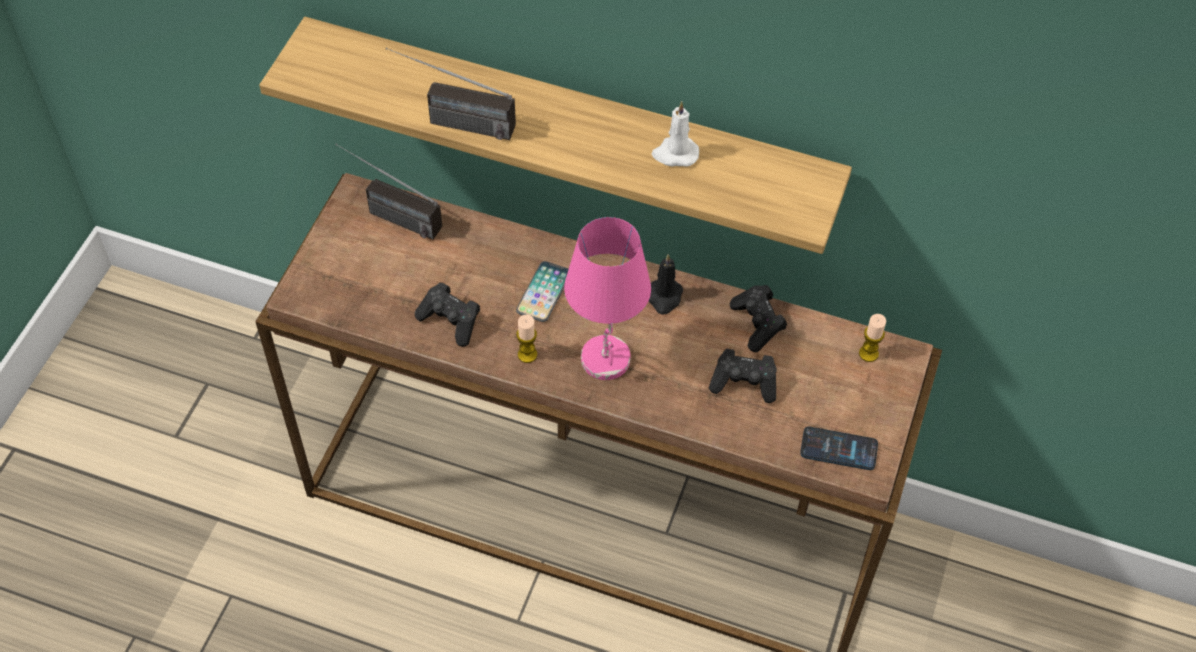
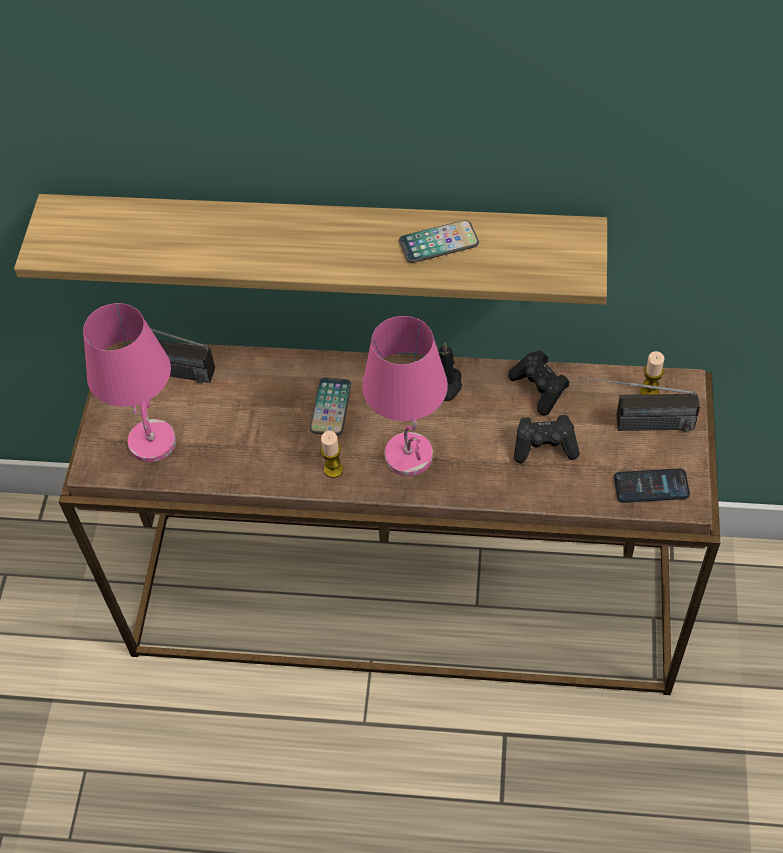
camera: 10 degrees left, 0 degrees up
(359, 283) = (151, 441): none -> pink table lamp
(450, 121) = (213, 261): radio -> radio (634, 425)
(451, 321) = (251, 456): black game controller -> none
(675, 154) = (438, 243): white candle -> phone

